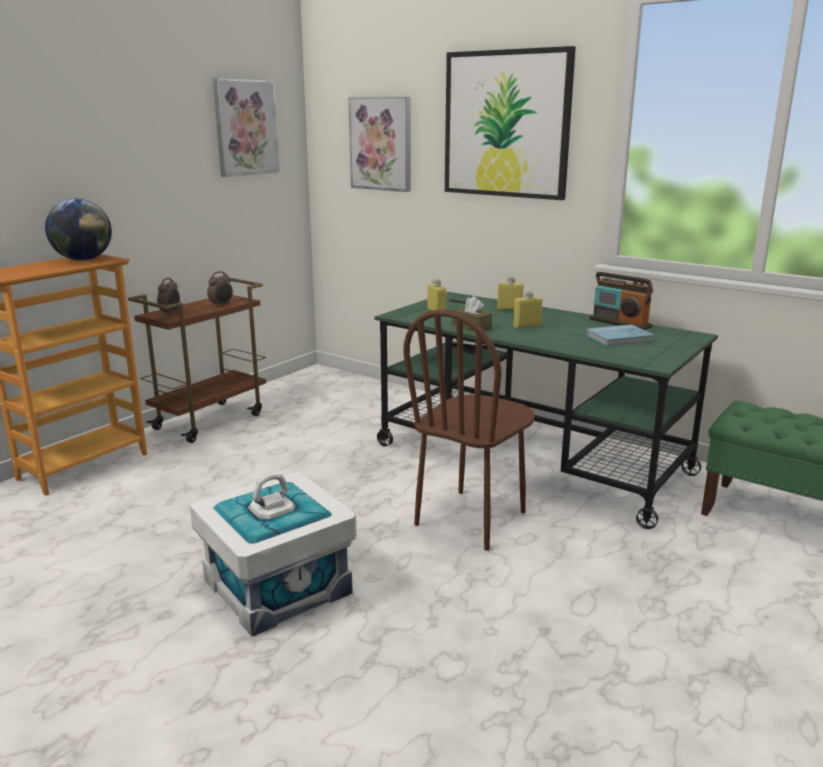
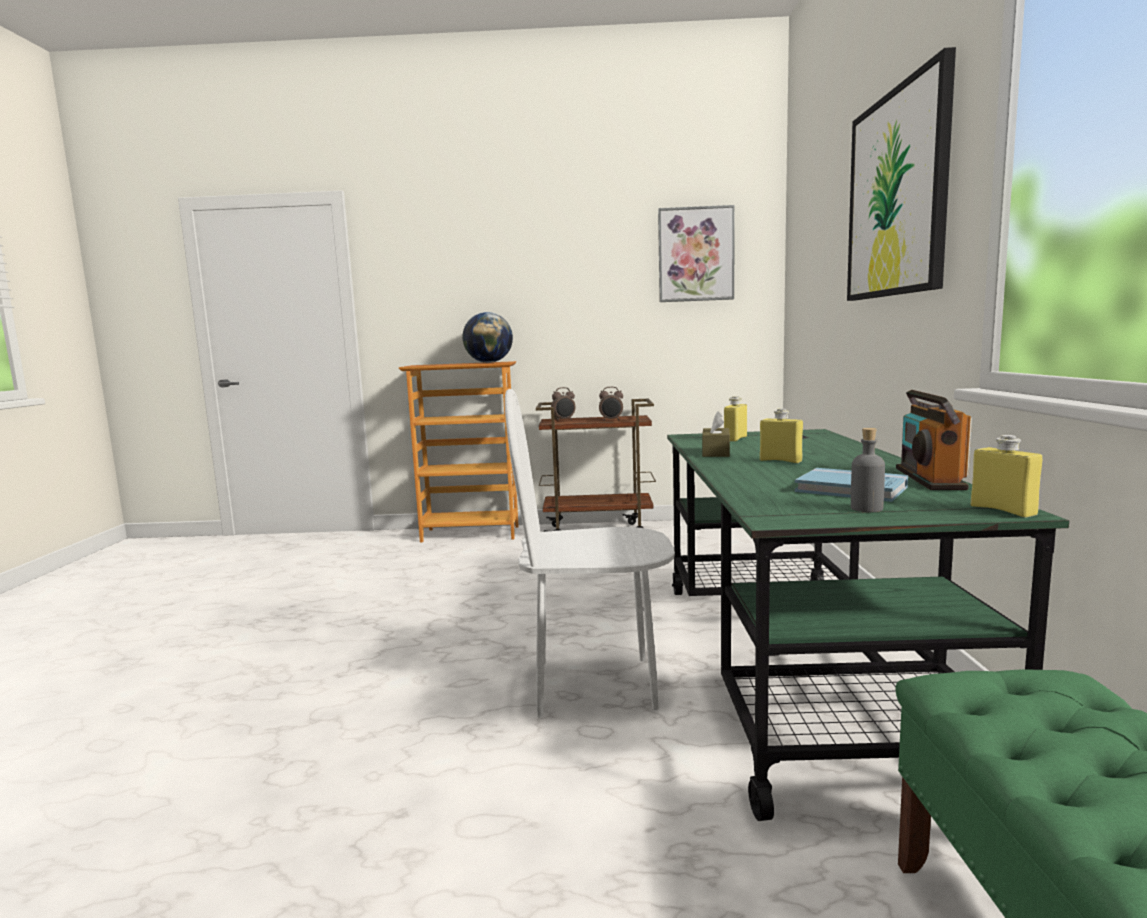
camera: 55 degrees right, 10 degrees down
(277, 586) = (369, 648): white storage box -> none
(381, 144) = (818, 255): picture -> none
(471, 519) = (594, 685): brown chair -> white chair
(509, 309) = (828, 447): yellow bottle -> yellow bottle (1003, 510)
(659, 348) = (866, 508): none -> grey bottle

